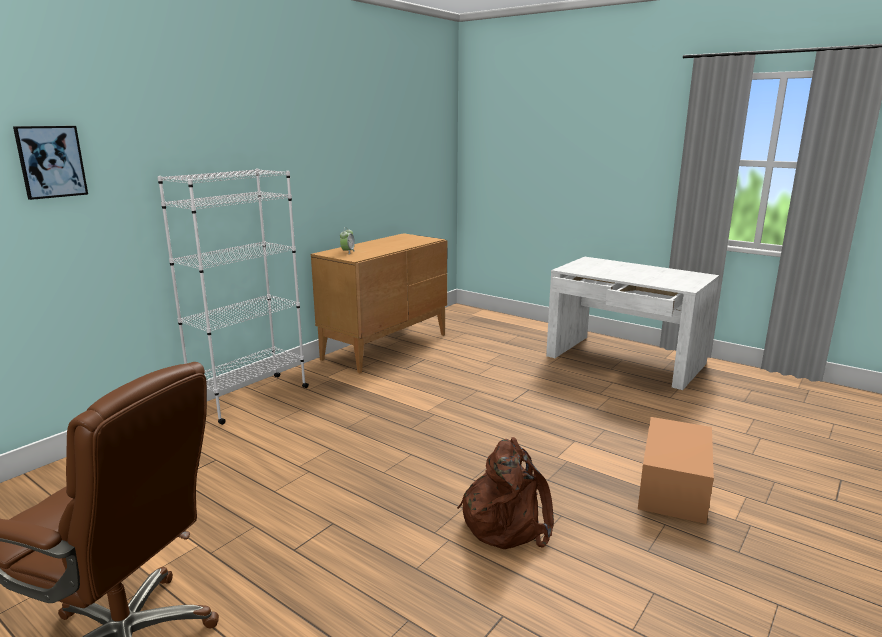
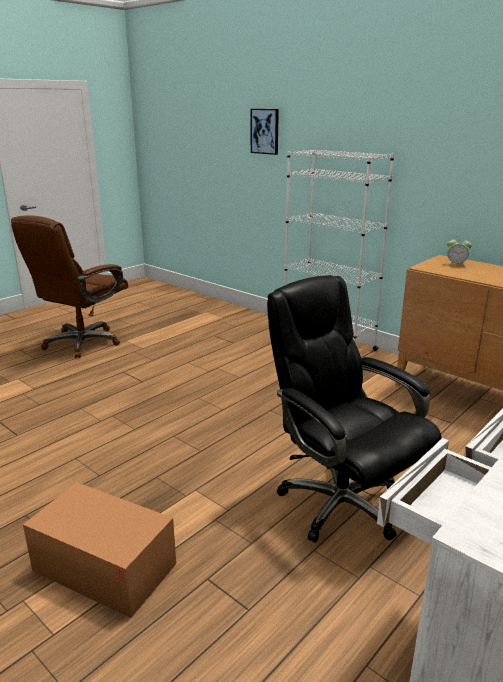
camera: 95 degrees right, 5 degrees up
(506, 521) = (107, 446): brown backpack -> none
(545, 399) = (343, 505): none -> black office chair

